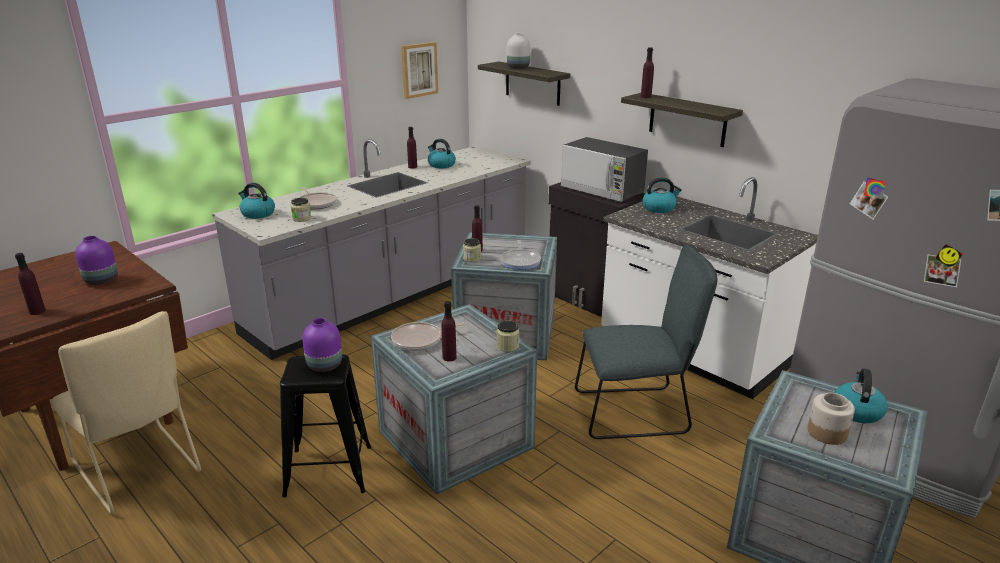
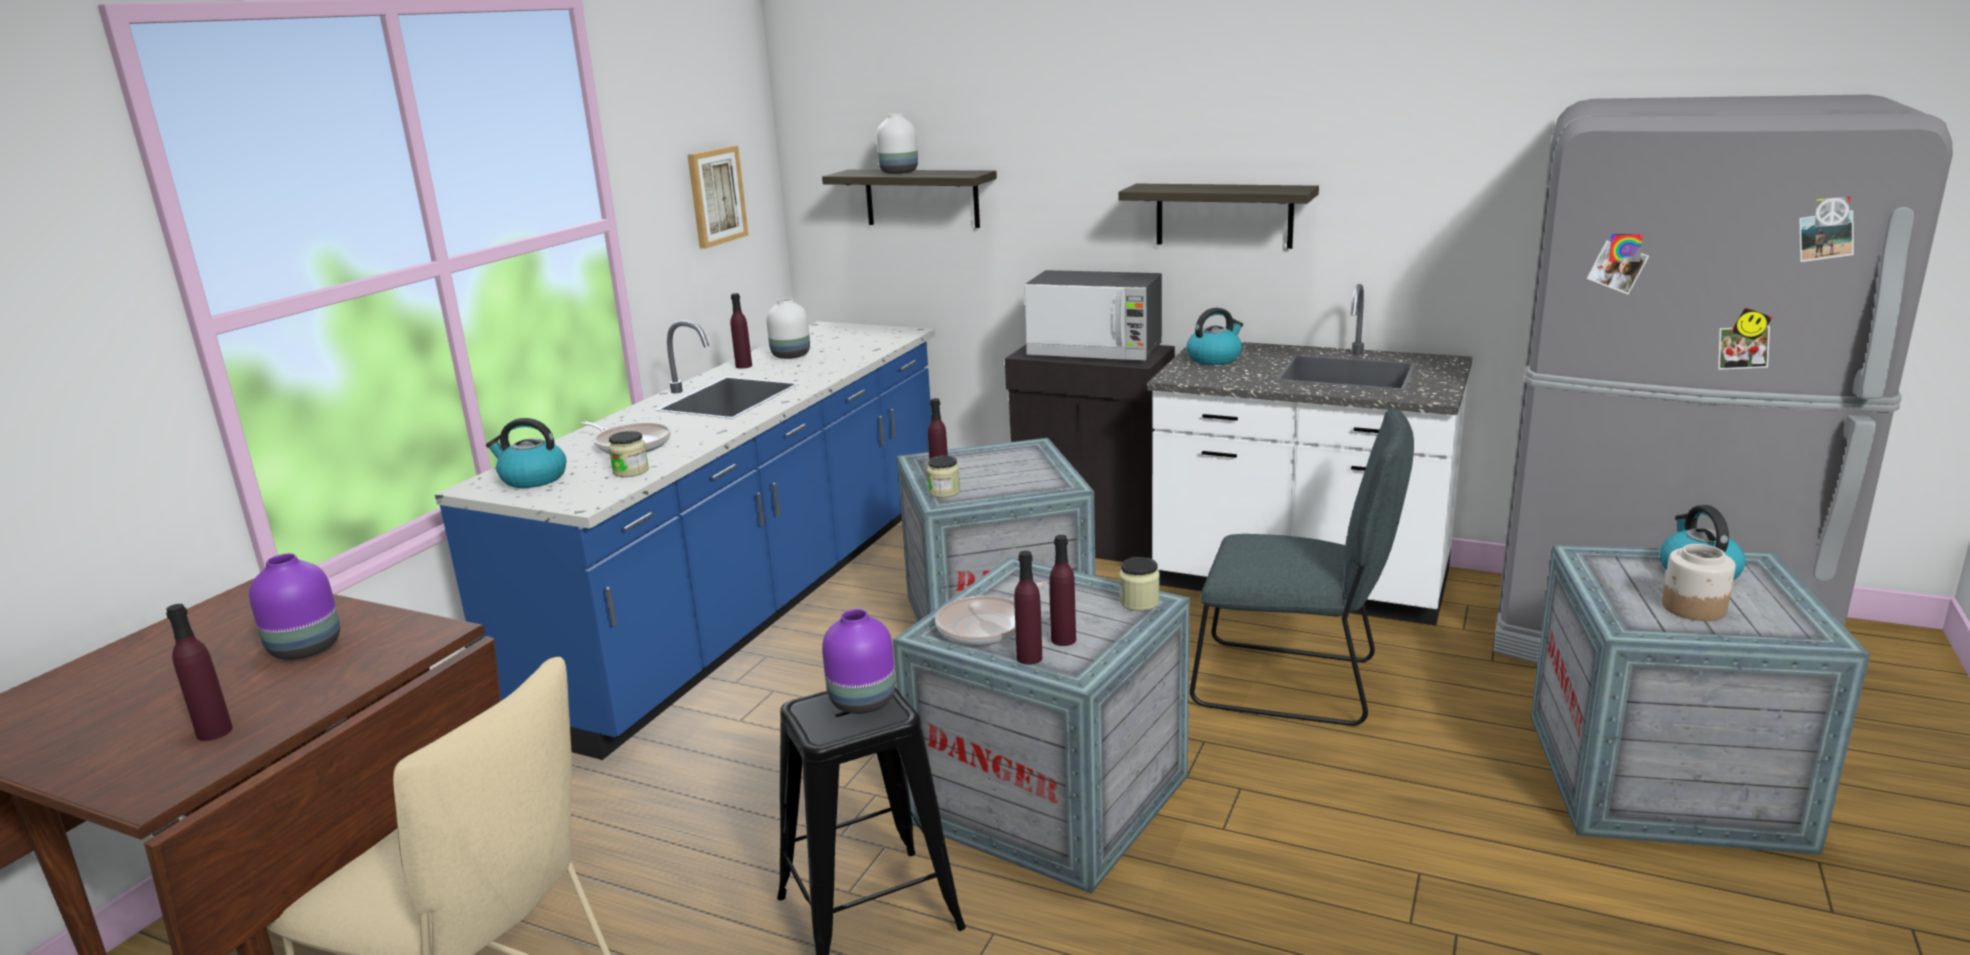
camera: 20 degrees left, 5 degrees down
(395, 294) = (755, 601): grey counter -> blue counter
(441, 165) = (791, 356): kettle -> white vase
(520, 261) = (1028, 481): frying pan -> none
(636, 412) = (1294, 684): grey chair -> grey chair turned 45 degrees clockwise
(646, 97) = (1155, 187): purple bottle -> purple bottle (1029, 658)

